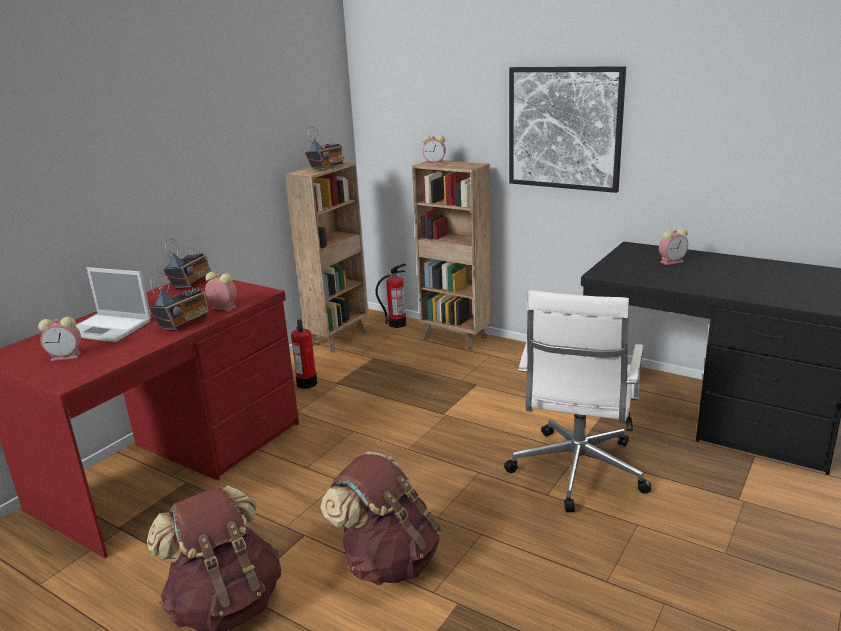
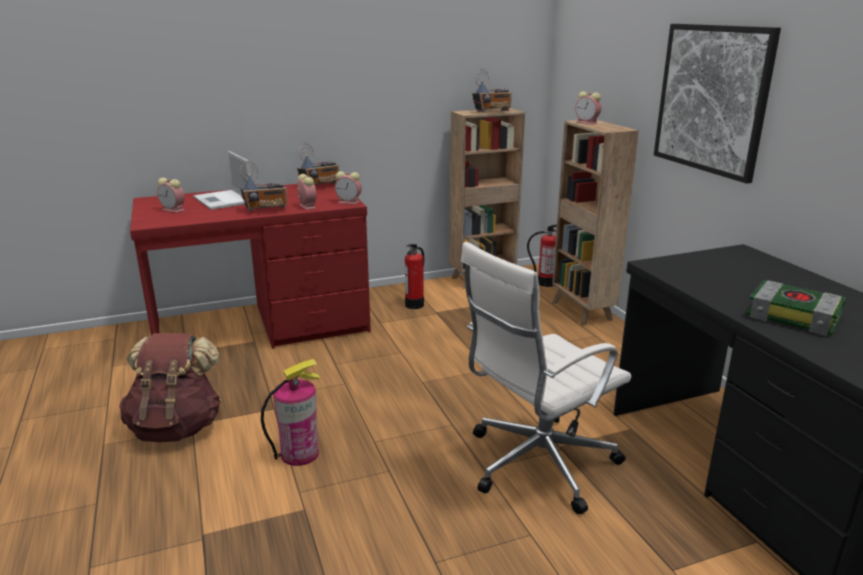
camera: 35 degrees right, 0 degrees up
(387, 561) = (300, 453): brown backpack -> fire extinguisher
(672, 261) = (759, 276): alarm clock -> alarm clock (349, 202)
(736, 282) = (795, 316): none -> book

